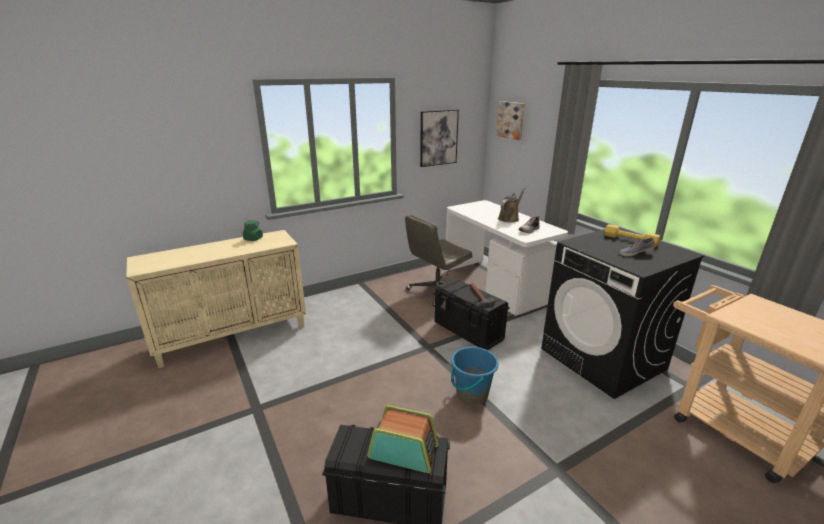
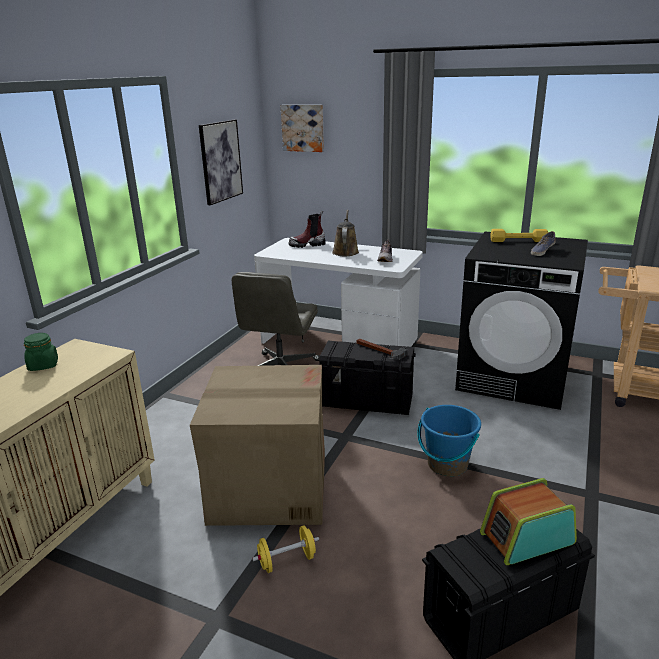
camera: 35 degrees left, 0 degrees up
(316, 399) = (287, 561): none -> yellow dumbbell
(353, 355) = (268, 486): none -> cardboard box
(491, 208) = (307, 245): none -> boot

